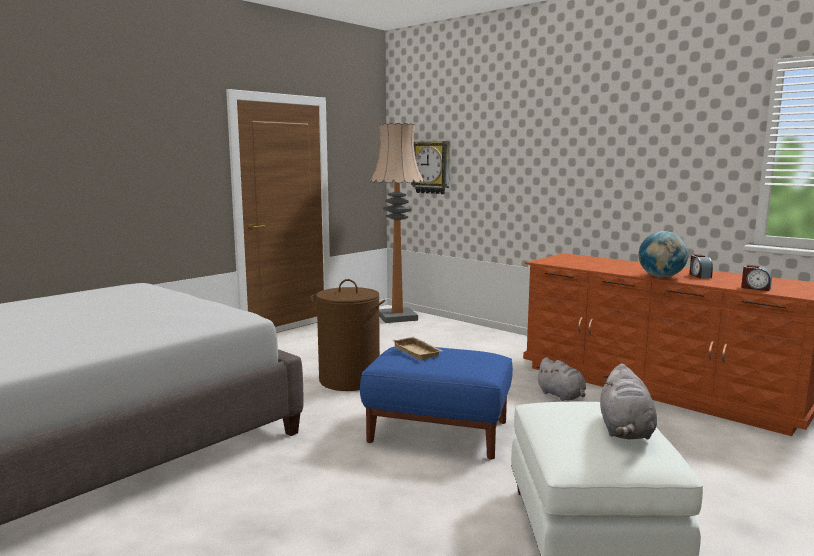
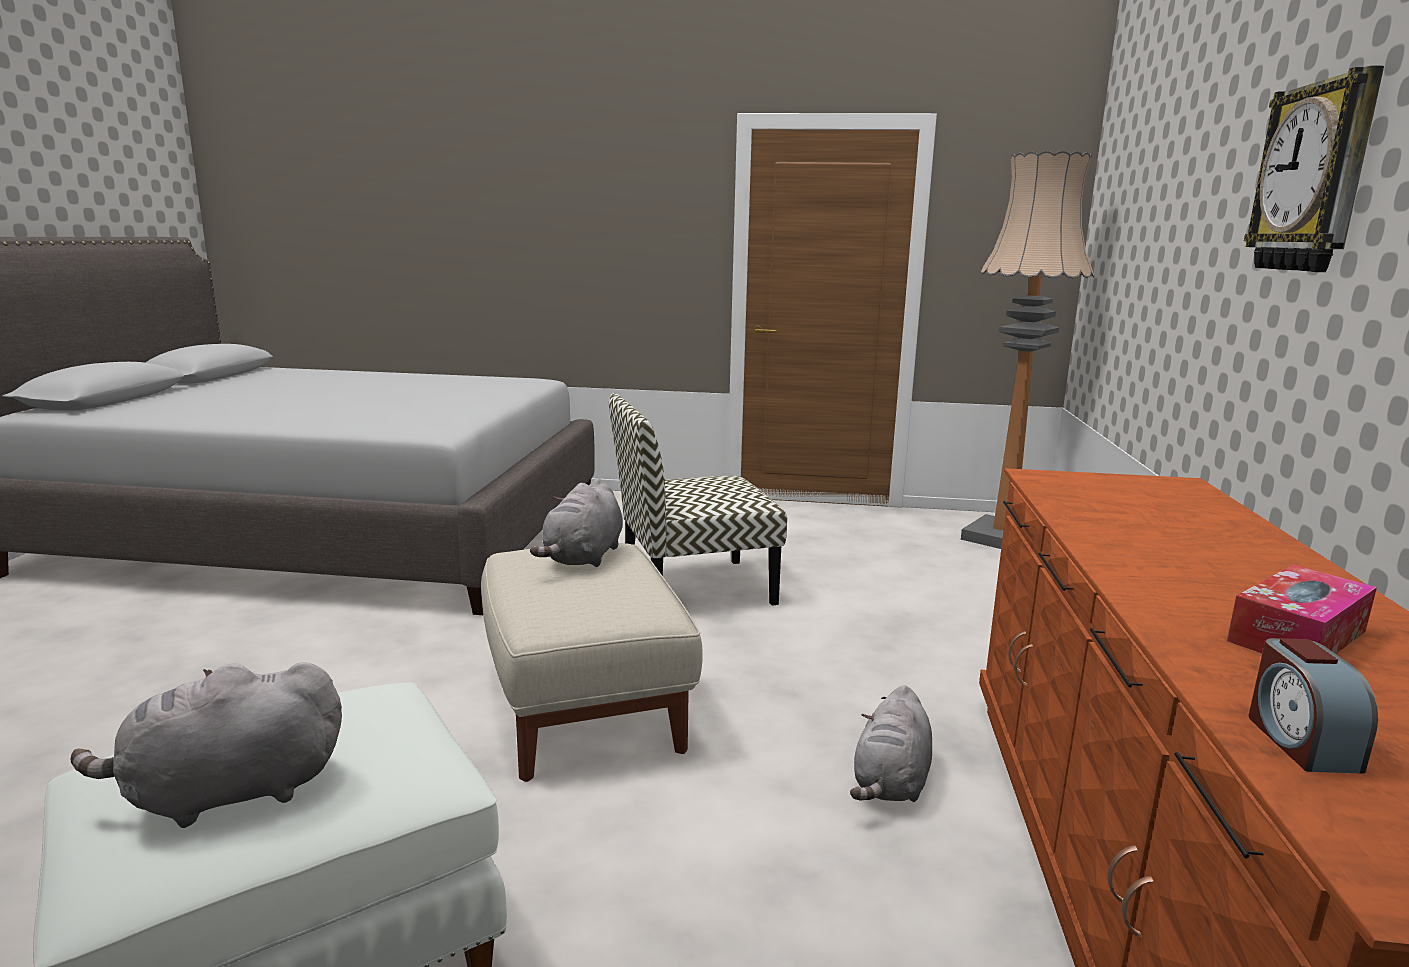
camera: 55 degrees right, 5 degrees up
(349, 380) = (692, 588): brown laundry basket -> chair
(418, 352) = (583, 557): beige tray -> grey plush toy
(431, 167) = (1122, 248): wall clock -> wall clock (1314, 178)
(439, 431) = (583, 704): blue ottoman -> beige ottoman
(661, 277) = (1145, 590): globe -> none
(699, 276) = (1297, 636): alarm clock -> tissue box

